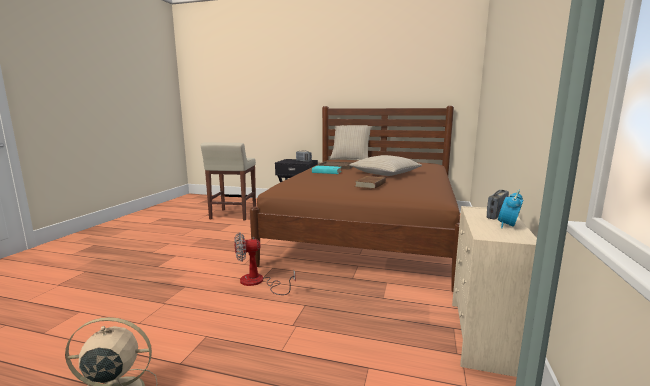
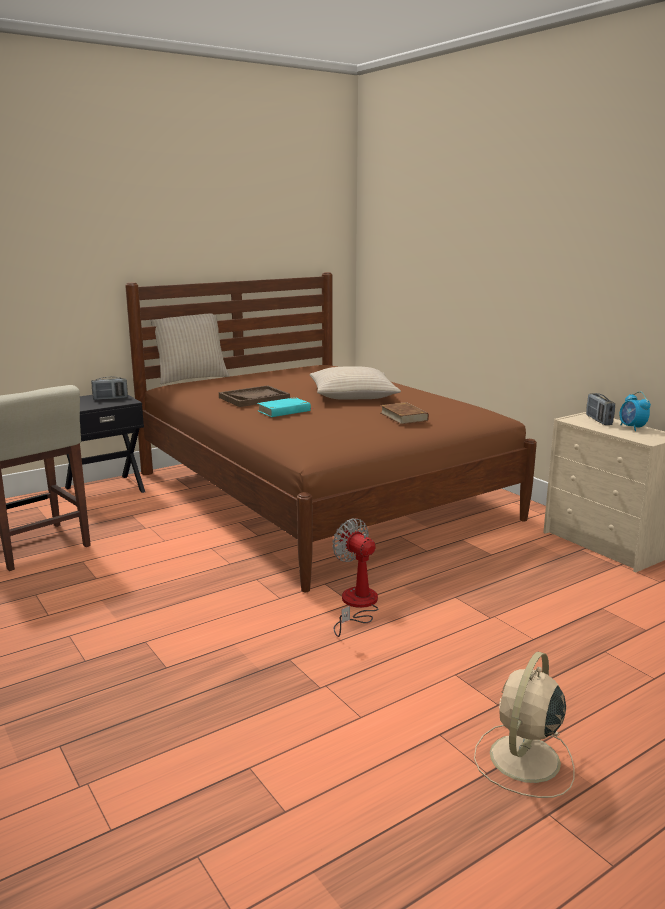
camera: 50 degrees left, 5 degrees up
(258, 282) = (357, 605): fan -> fan turned 120 degrees clockwise

